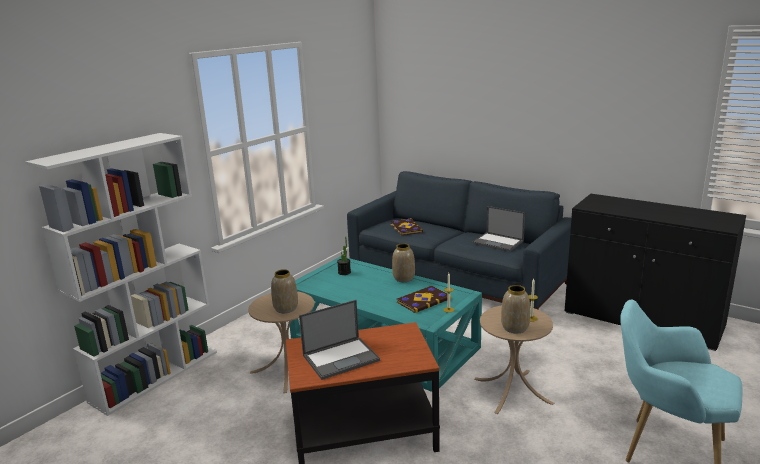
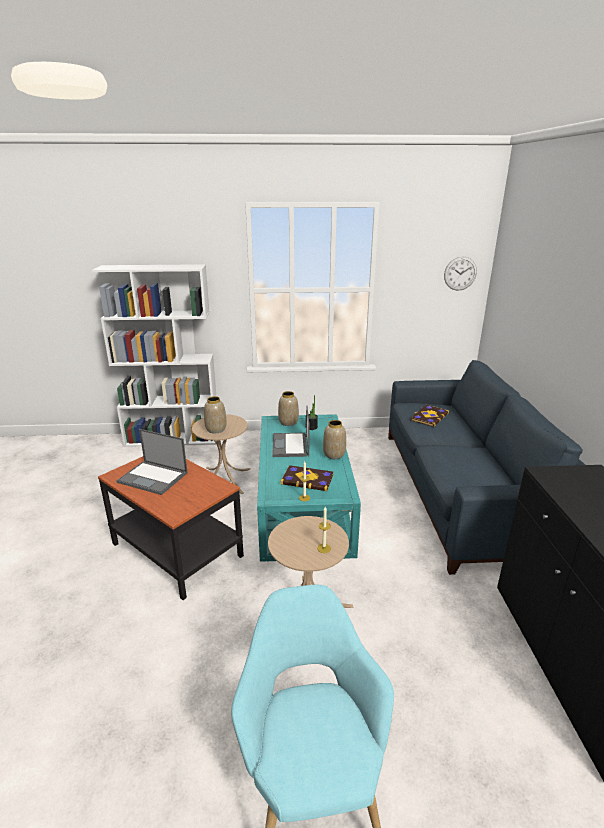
camera: 50 degrees right, 5 degrees up
(361, 100) = (460, 273): none -> wall clock
(498, 242) = (479, 471): laptop -> laptop (291, 445)
(514, 328) = (293, 544): vase -> vase (288, 422)

